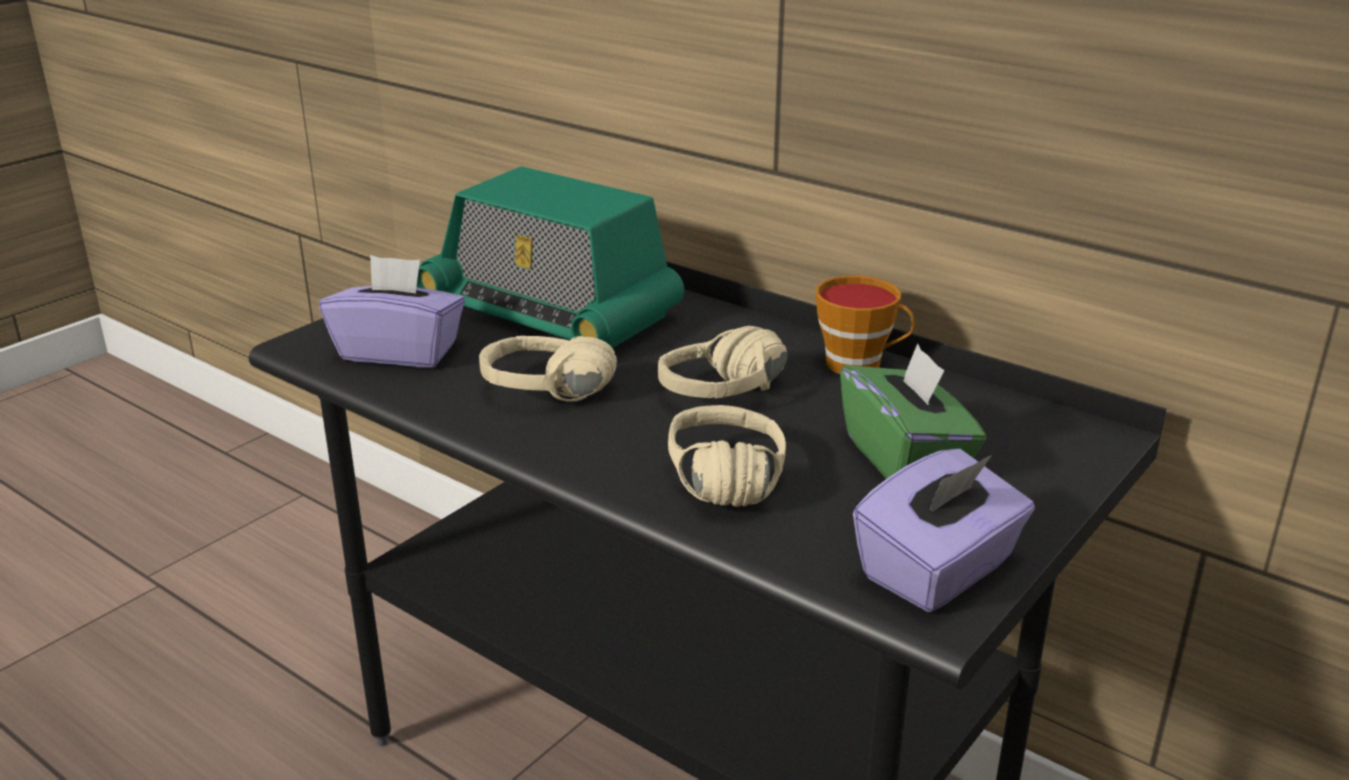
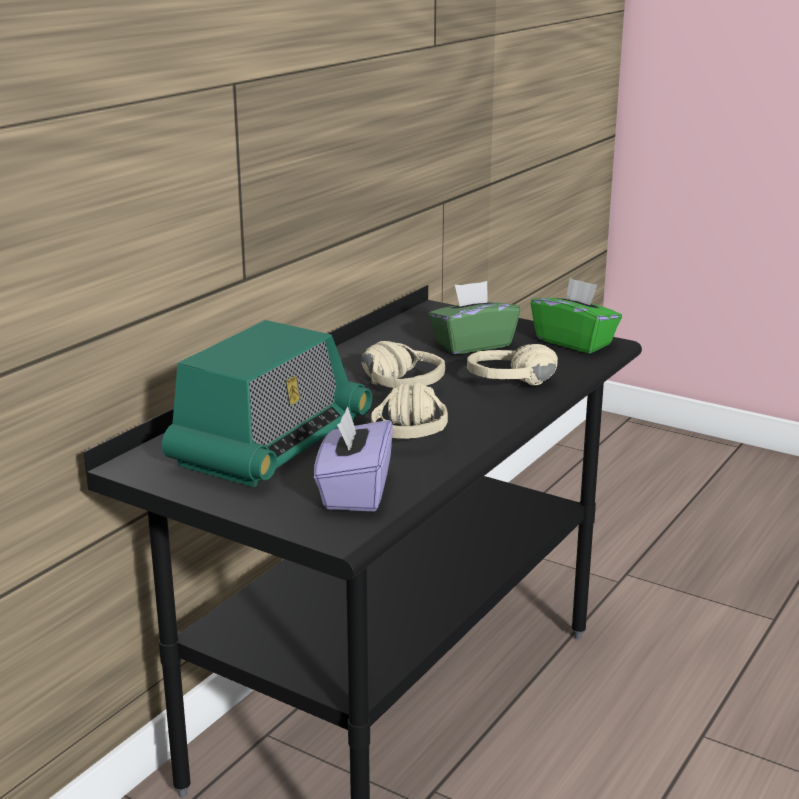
camera: 95 degrees left, 5 degrees down
(860, 365) = (358, 352): cup -> none
(939, 571) = (574, 342): purple tissue box -> green tissue box

